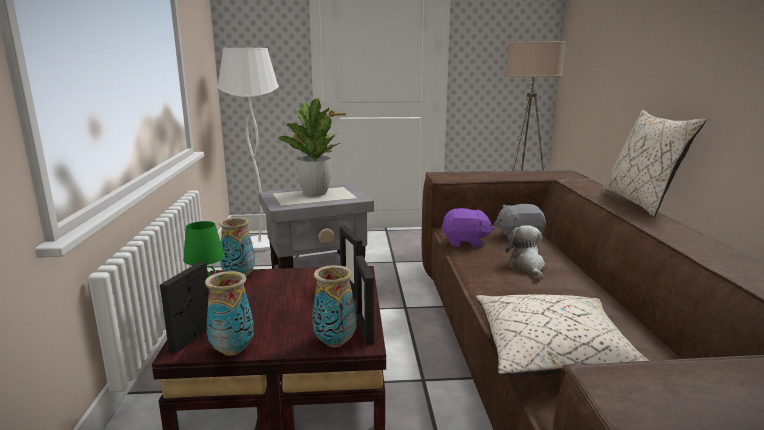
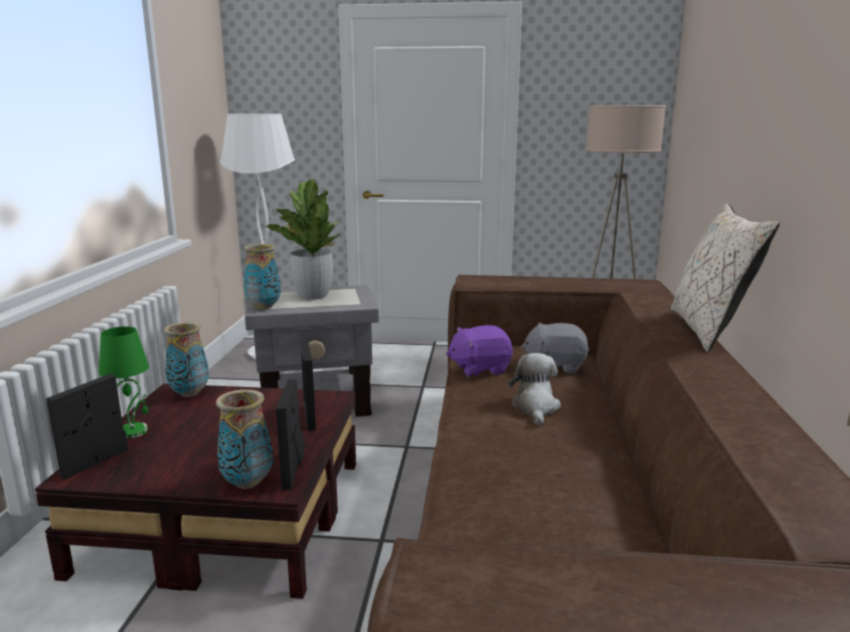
camera: 10 degrees right, 0 degrees up
(232, 350) = (128, 481): vase -> vase (264, 307)
(465, 242) = (479, 369): purple plush toy -> purple plush toy turned 150 degrees clockwise
(553, 353) = (488, 523): beige pillow -> none

